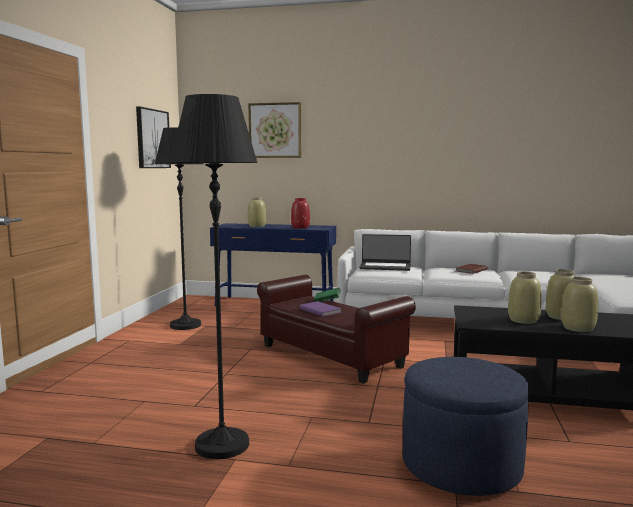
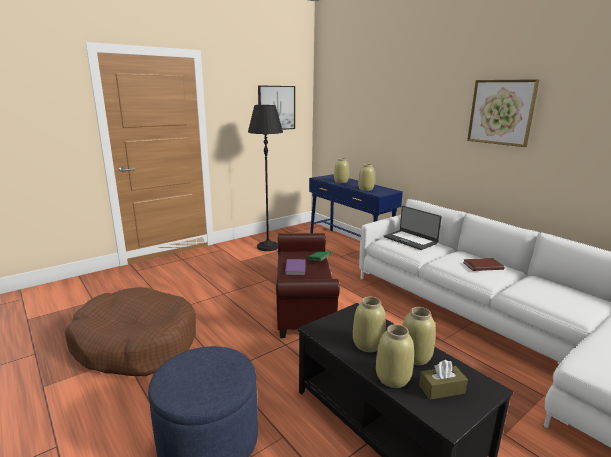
camera: 40 degrees right, 10 degrees up
(222, 445) = (136, 344): black floor lamp -> brown dog bed
(275, 130) = (368, 101): picture -> picture (501, 112)
(300, 227) = (366, 189): red vase -> beige vase
(609, 324) = (441, 389): none -> brown tissue box

